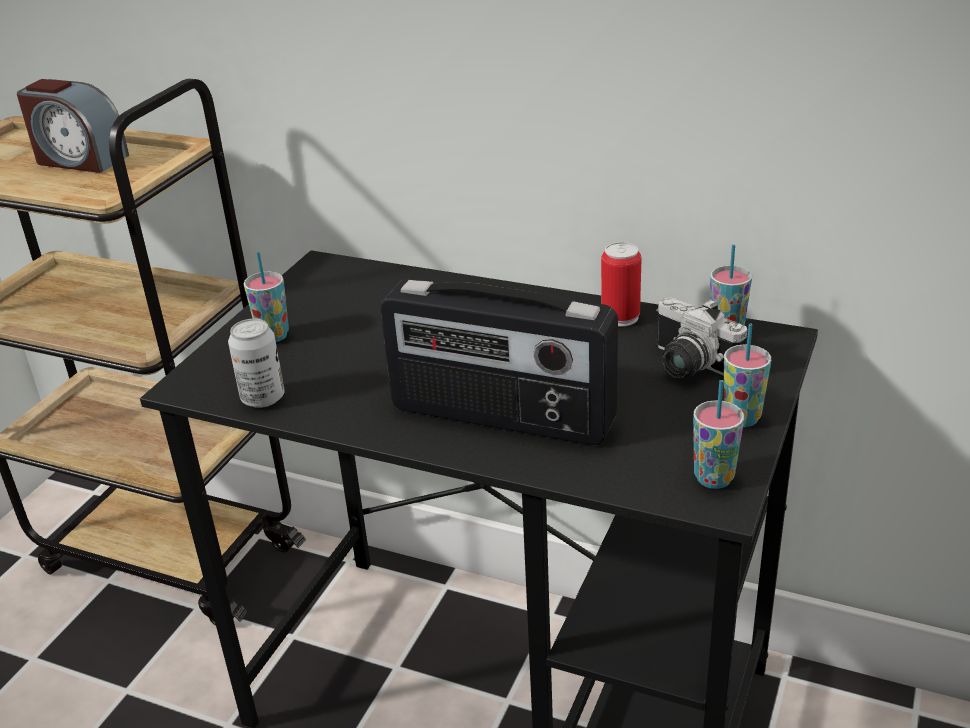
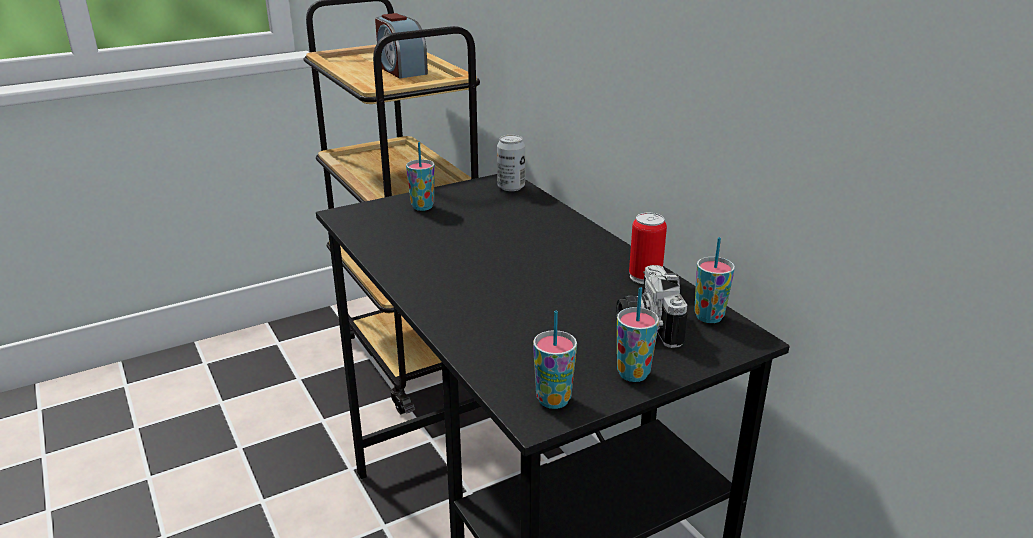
camera: 35 degrees right, 5 degrees down
(263, 398) = (369, 235): can -> can (511, 187)
(501, 417) = (477, 301): radio -> none

